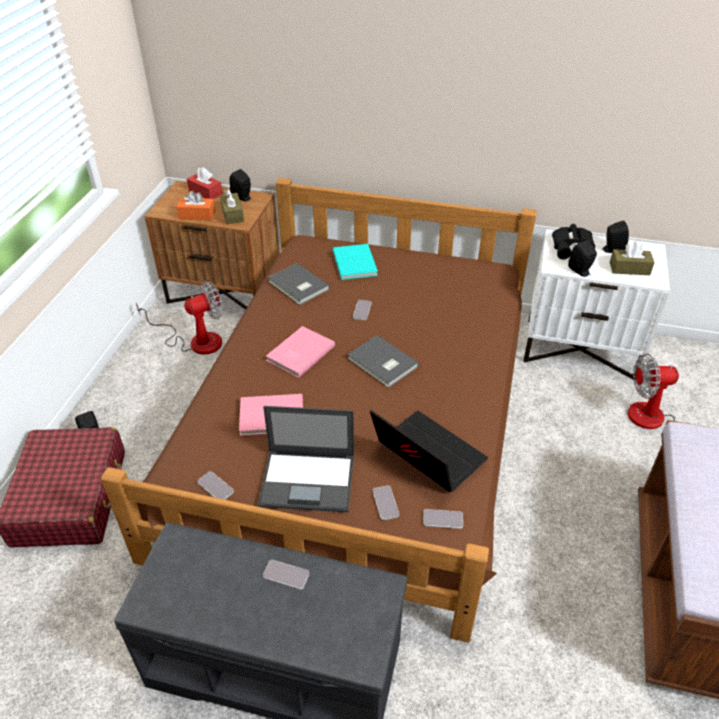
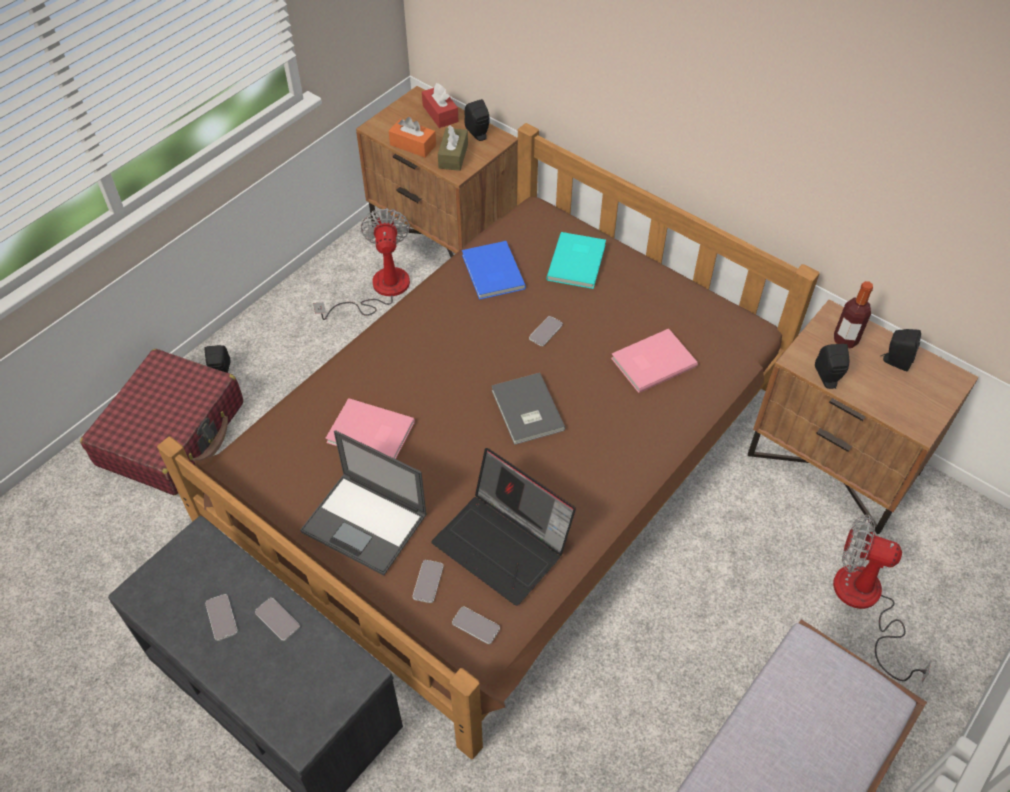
camera: 25 degrees right, 10 degrees up
(195, 341) = (379, 290): fan -> fan turned 90 degrees counterclockwise
(215, 487) = (272, 492): phone -> phone (221, 617)
(298, 286) = (491, 273): grey book -> blue book
(299, 353) = (442, 363): pink book -> pink book (651, 361)
(426, 455) = (504, 544): laptop -> laptop turned 150 degrees clockwise
(573, 247) = (845, 340): black binoculars -> bottle
(580, 348) = (834, 463): white nightstand -> brown nightstand
(629, 269) = (898, 397): brown tissue box -> none

